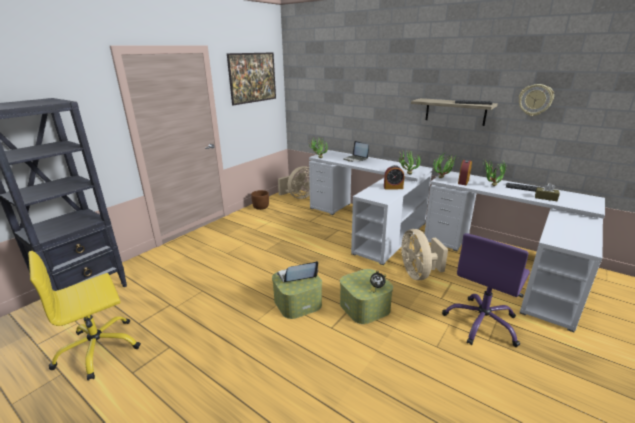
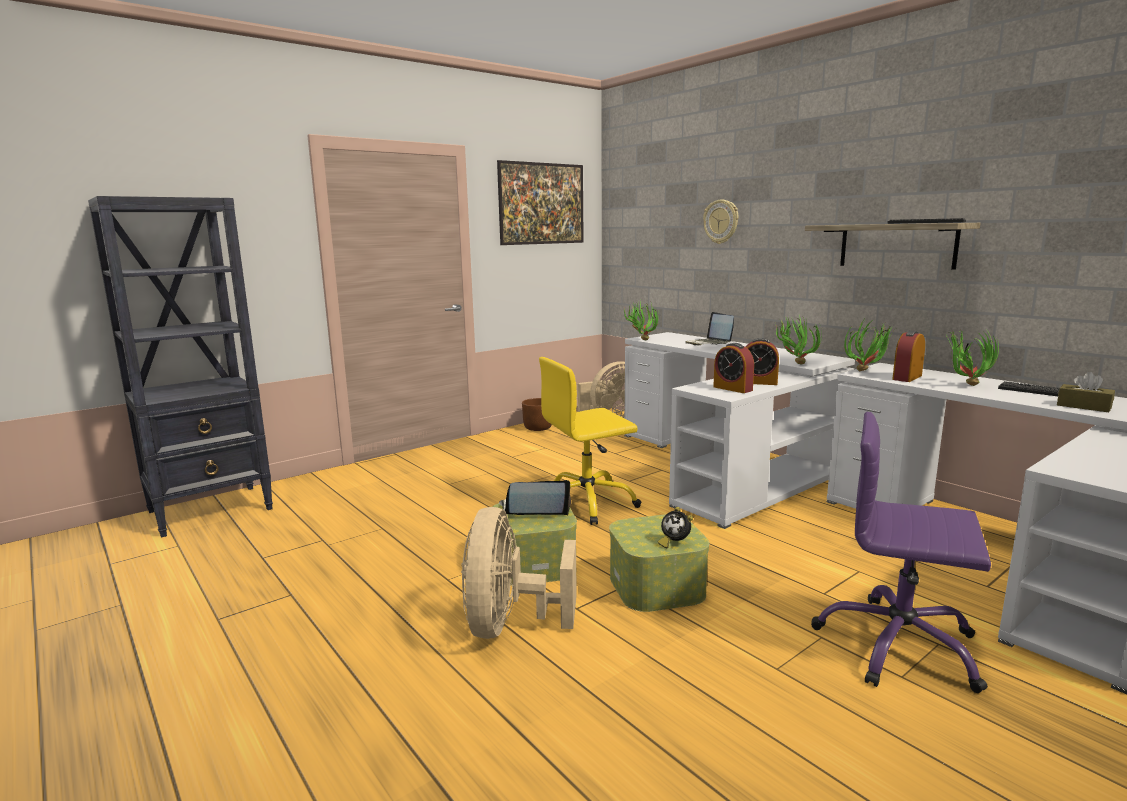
camera: 15 degrees right, 10 degrees down
(98, 349) = (188, 582): yellow office chair -> yellow office chair (587, 503)
(383, 194) = (732, 388): none -> alarm clock
(418, 274) = (792, 550): beige fan -> beige fan (510, 625)
(482, 323) = (898, 646): purple office chair -> purple office chair turned 60 degrees clockwise
(535, 100) = (1059, 209): wall clock -> wall clock (721, 221)

